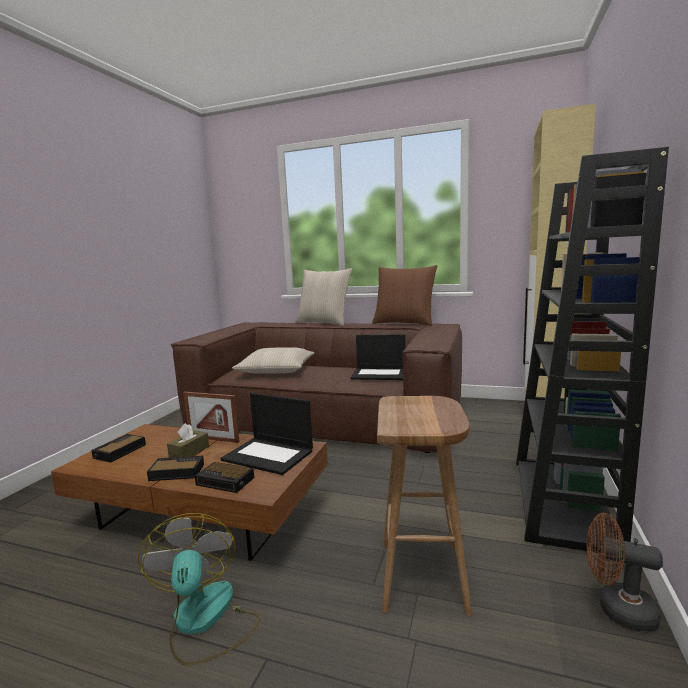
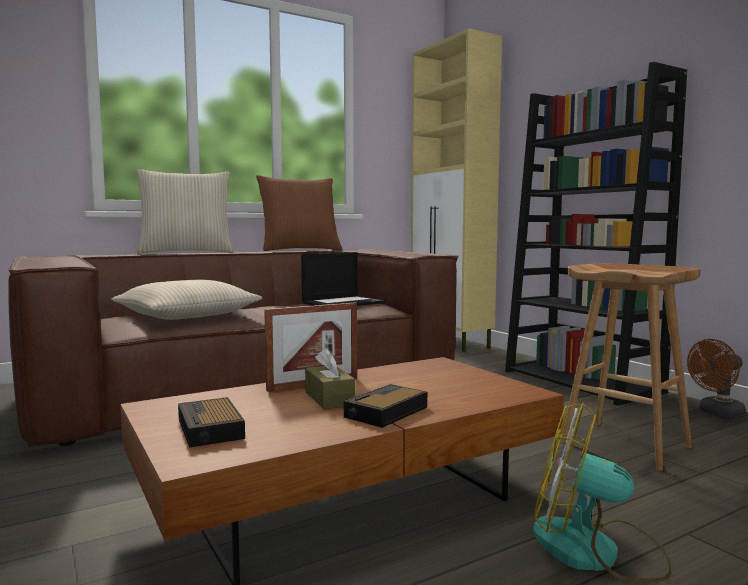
camera: 50 degrees left, 5 degrees down
(226, 481) = (467, 398): alarm clock -> none
(269, 455) = (430, 375): laptop -> none

